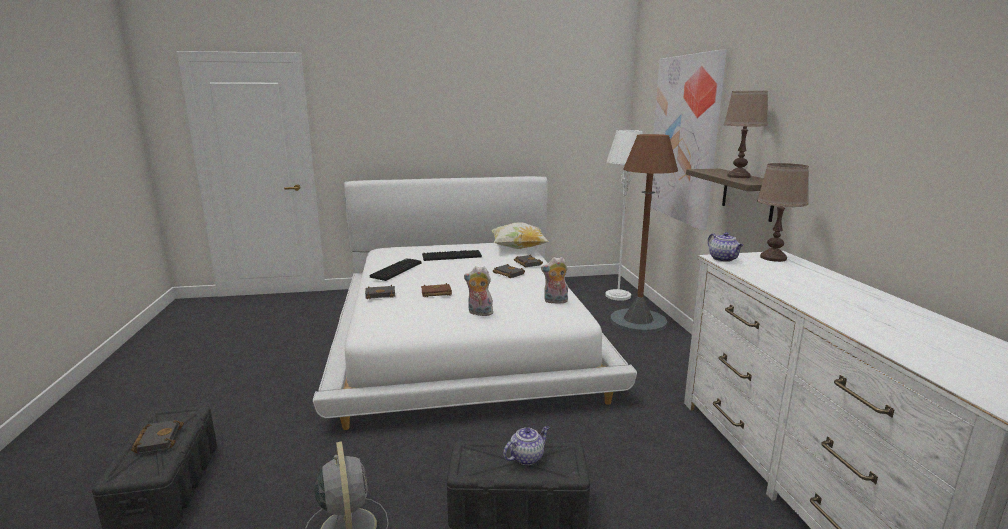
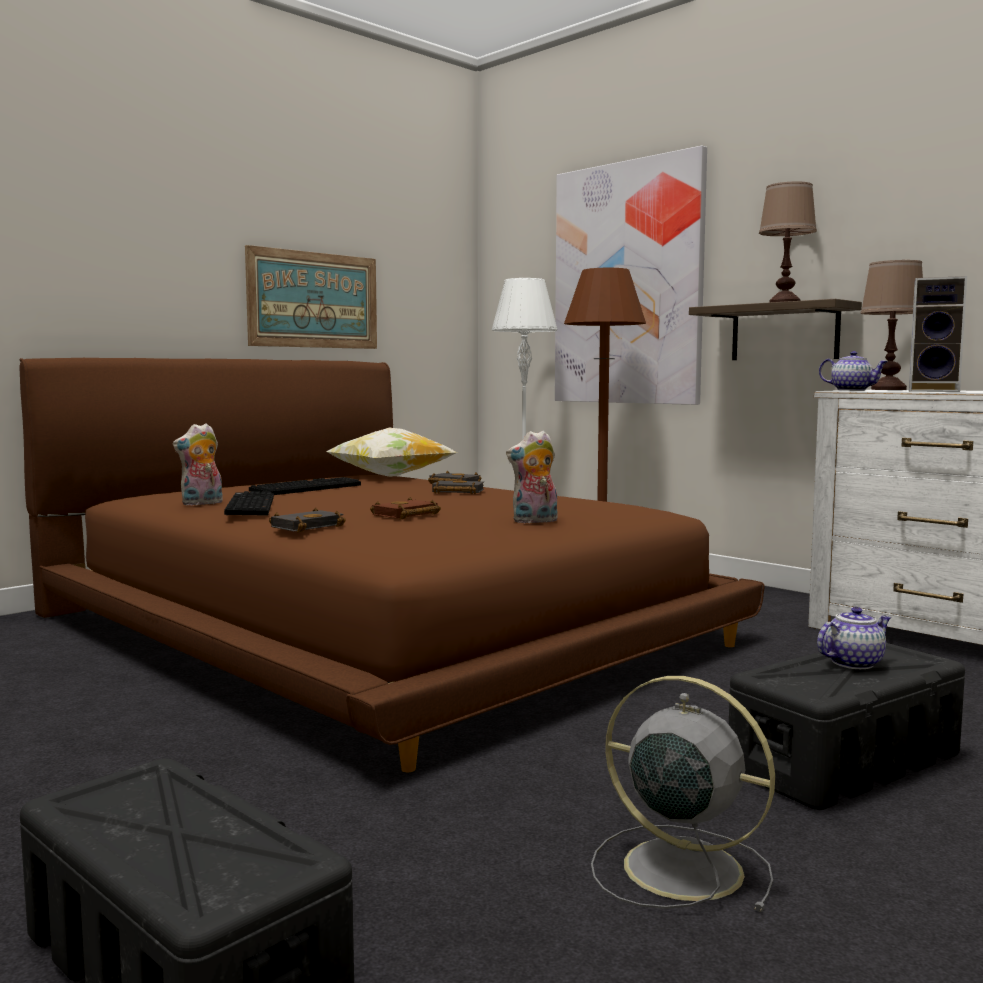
camera: 35 degrees left, 10 degrees down
(157, 439) = (170, 825): black book -> none
(463, 334) = (375, 626): white bed -> brown bed
(508, 141) = (313, 300): none -> picture
(527, 457) = (853, 663): teapot -> teapot turned 45 degrees clockwise
(555, 301) = (603, 503): plush toy -> plush toy (202, 503)
(762, 276) = (935, 391): none -> speaker

